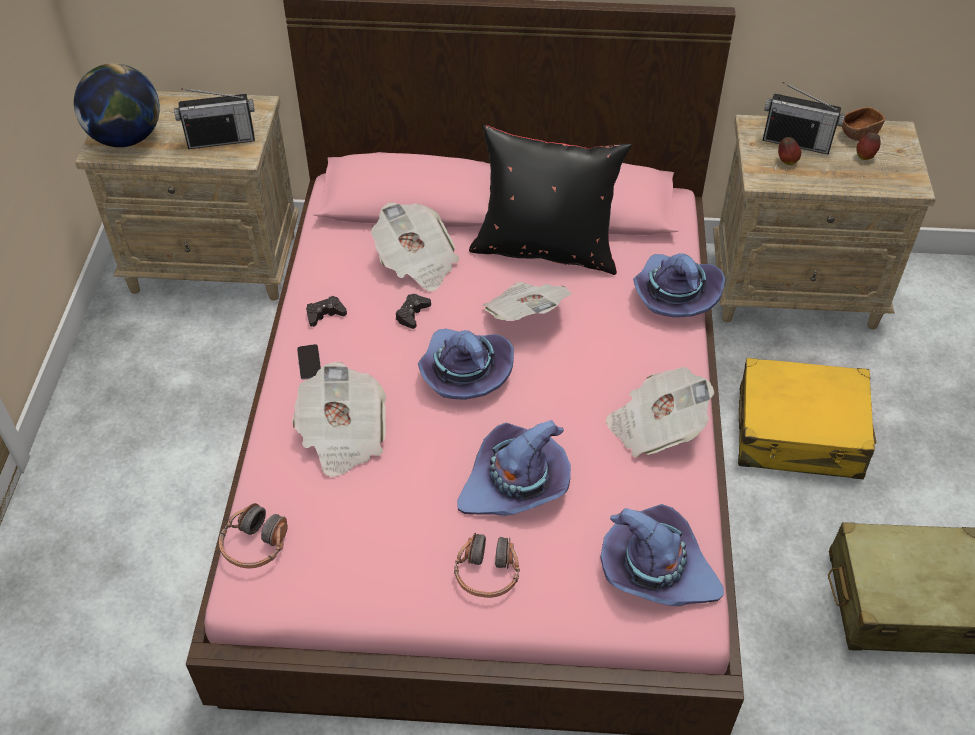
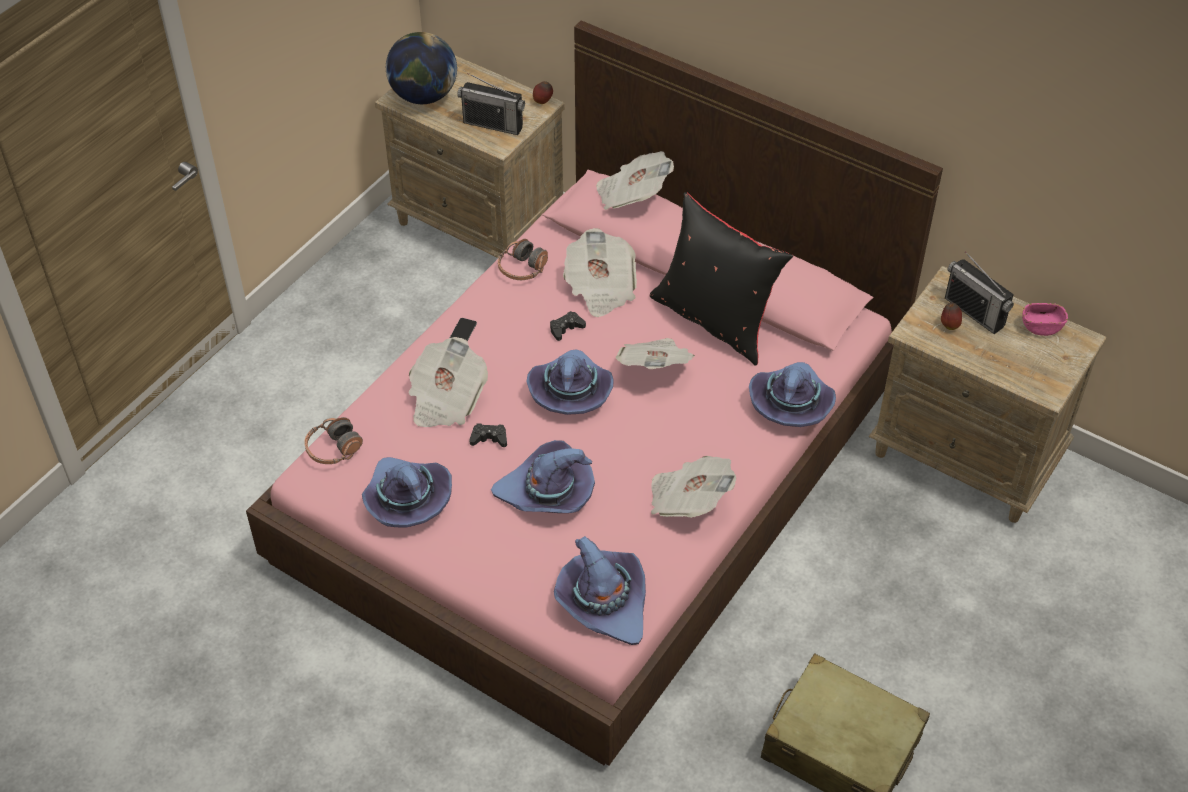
camera: 30 degrees right, 0 degrees up
(325, 314) = (499, 301): black game controller -> black game controller (489, 438)
(376, 563) = (406, 500): none -> purple hat
(398, 161) = (632, 195): none -> newspaper
(487, 573) = (479, 545): headphones -> headphones (522, 269)
(799, 434) = (864, 578): yellow suitcase -> none
(858, 133) = (1041, 327): brown bowl -> pink bowl
(865, 157) = (1027, 350): apple -> apple (543, 102)

